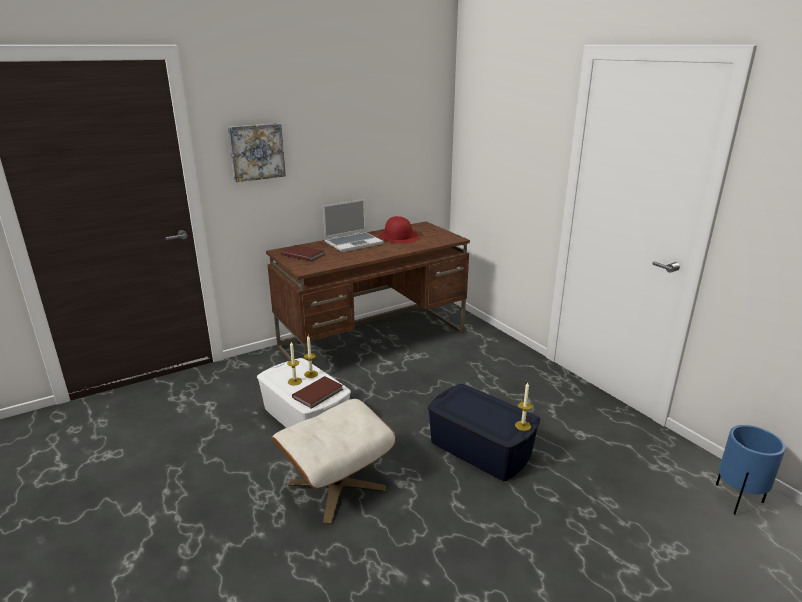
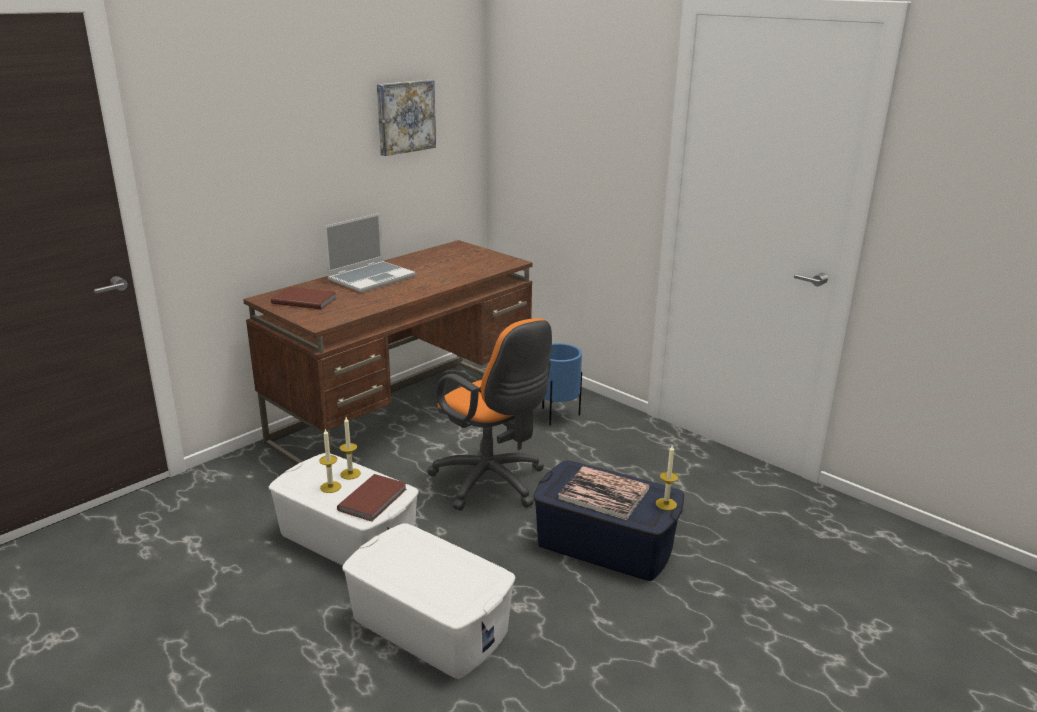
camera: 15 degrees left, 0 degrees up
(256, 152) = (223, 150): picture -> picture (404, 116)
(337, 486) = (430, 624): beige ottoman -> white storage box
(398, 237) = (431, 265): red hat -> none
(415, 394) = (492, 484): none -> orange office chair
(479, 411) = (604, 493): none -> book
(737, 500) = (925, 559): blue planter -> blue planter (557, 416)

